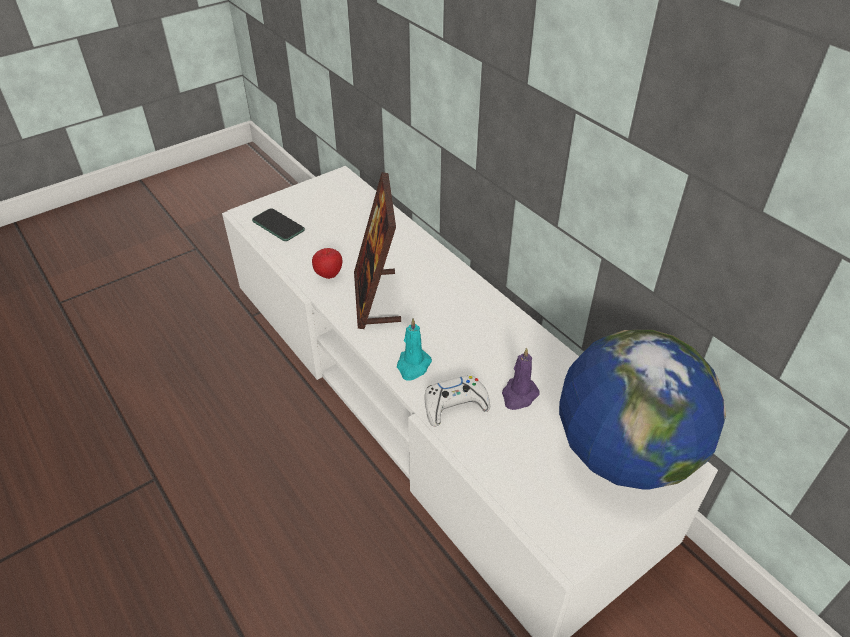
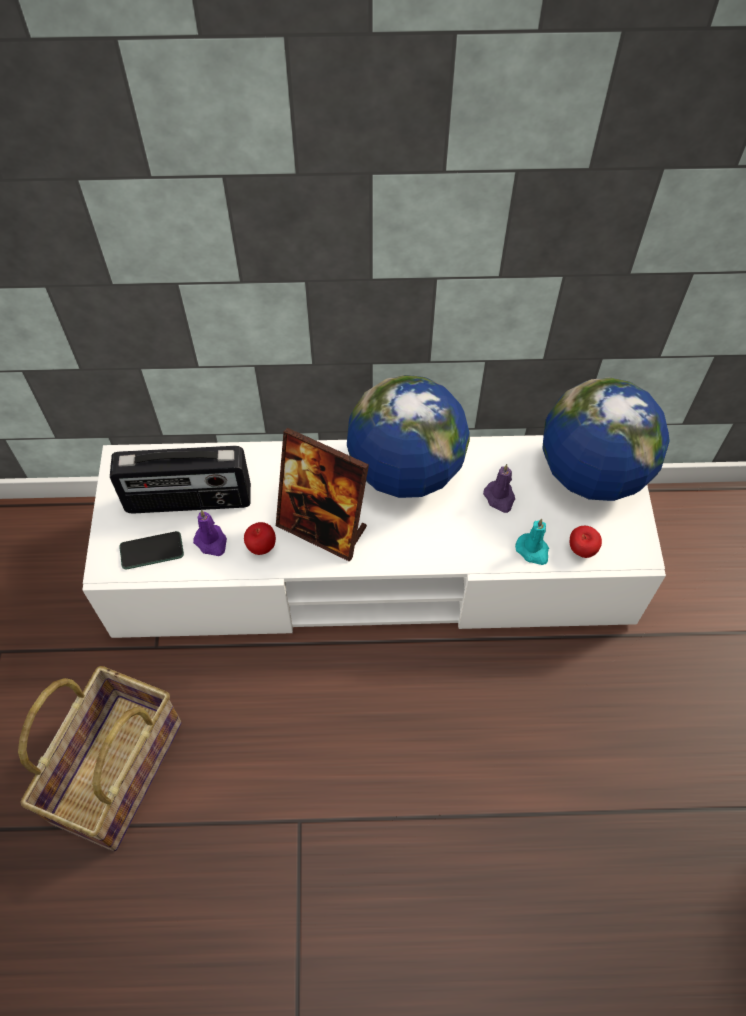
camera: 55 degrees left, 15 degrees up
(141, 348) = (116, 769): none -> basket
(310, 249) = (211, 542): none -> purple candle
(335, 222) = (189, 501): none -> radio
(413, 366) = (420, 547): turquoise candle -> turquoise candle (533, 550)
(455, 405) = (480, 543): white game controller -> none
(481, 319) = (405, 471): none -> globe
(522, 491) = (581, 550): none -> apple

